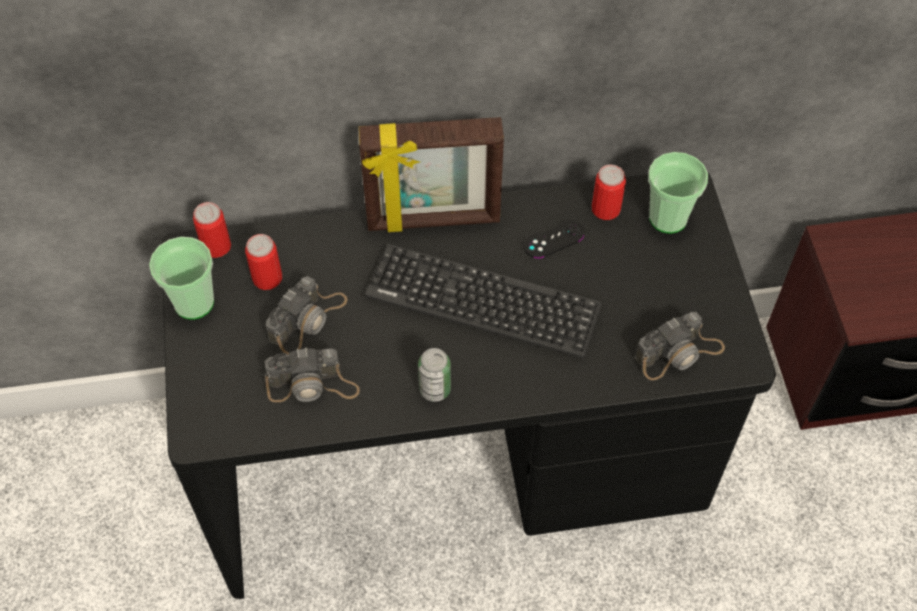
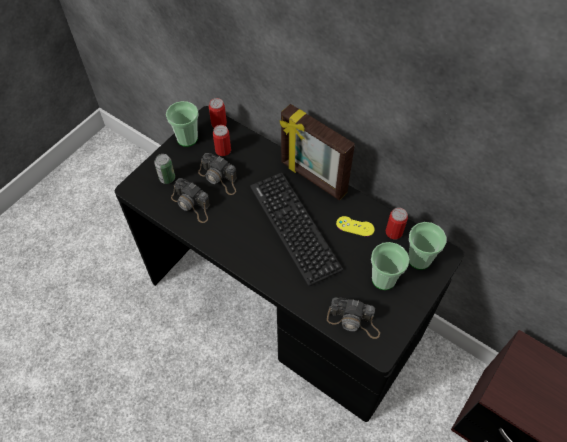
camera: 45 degrees right, 0 degrees up
(308, 319) = (219, 178): camera -> camera turned 45 degrees clockwise
(435, 389) = (234, 246): can -> can (167, 178)
(554, 239) = (355, 226): black game controller -> yellow game controller
(656, 275) = (383, 279): none -> cup

